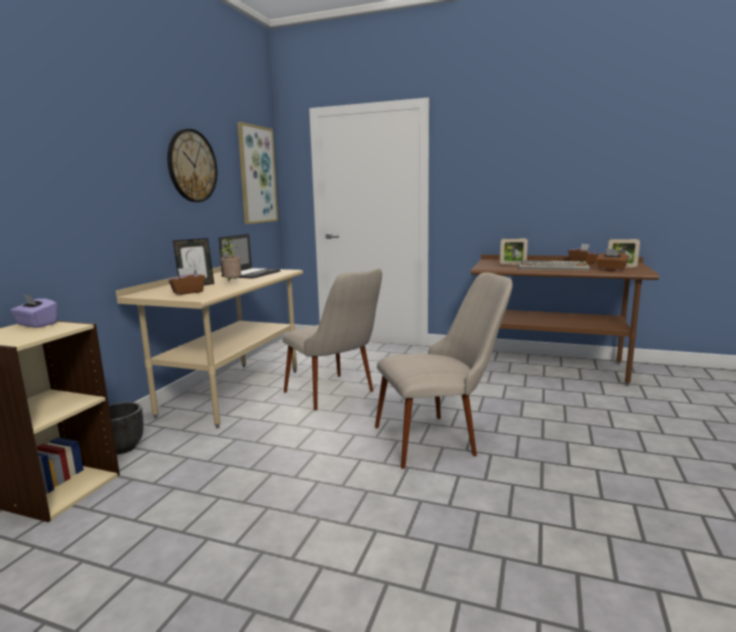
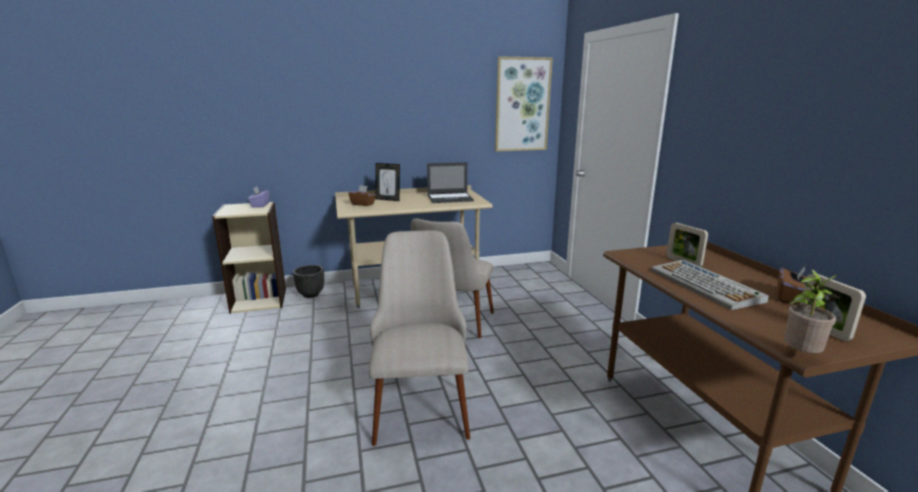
camera: 55 degrees right, 5 degrees up
(192, 166) = (430, 101): wall clock -> none
(232, 283) = (407, 203): potted plant -> potted plant (799, 356)
(440, 437) = (420, 402): beige chair -> beige chair turned 135 degrees counterclockwise
(611, 270) = (767, 324): brown tissue box -> none

